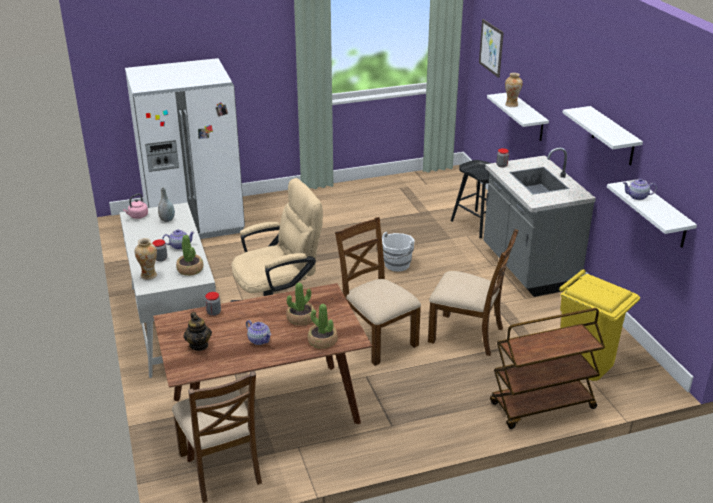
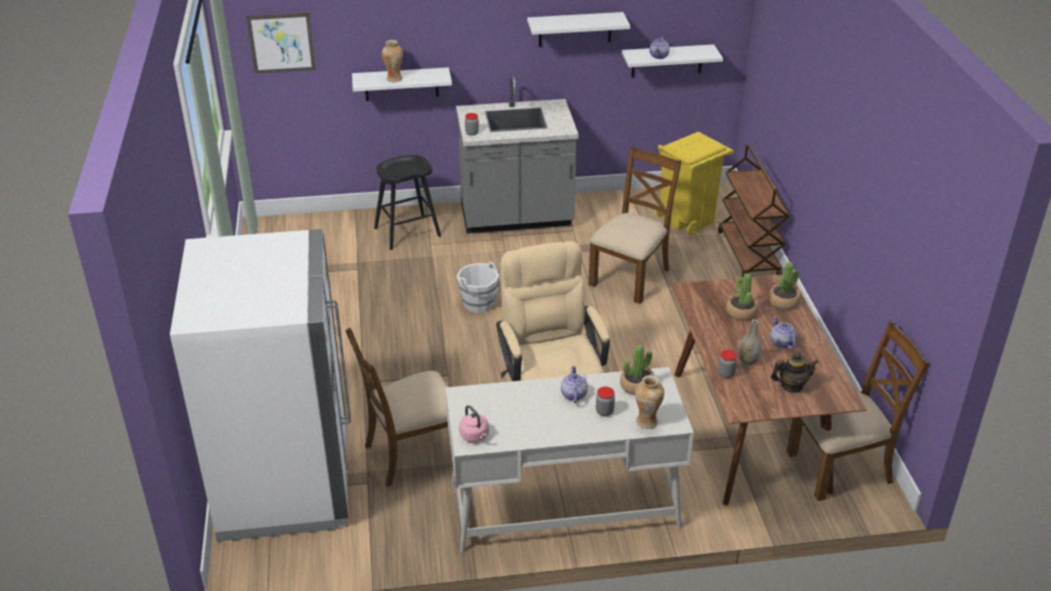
camera: 80 degrees left, 5 degrees up
(167, 220) = (495, 406): grey vase -> grey vase (748, 361)
(259, 340) = (781, 343): teapot -> teapot turned 75 degrees counterclockwise
(377, 339) = (628, 337): brown chair -> brown chair (412, 453)

